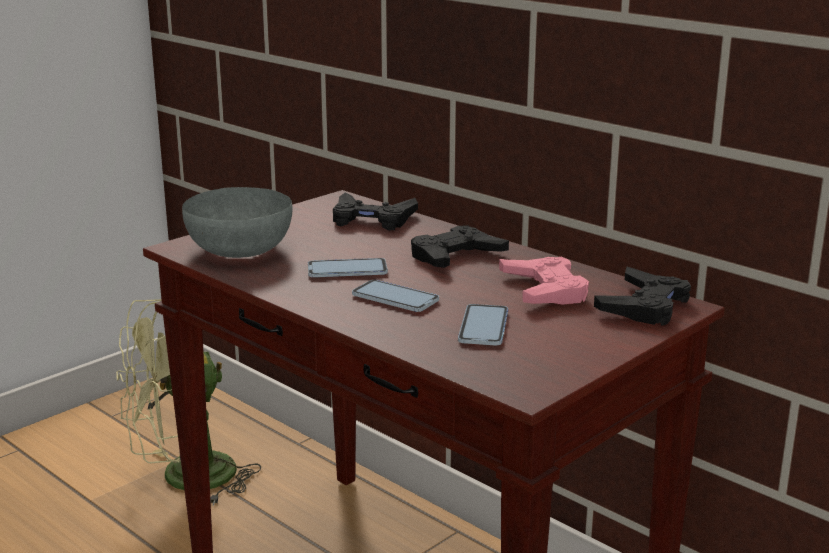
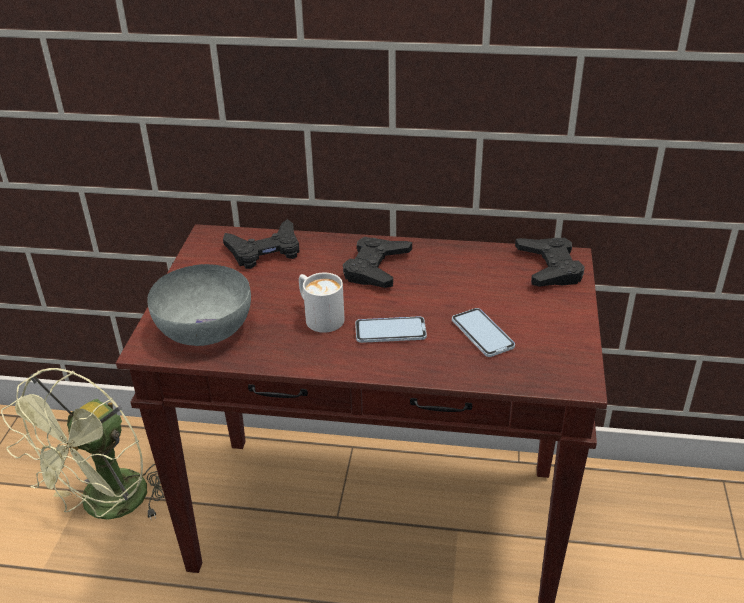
camera: 35 degrees left, 15 degrees up
(347, 270) = (319, 316): phone -> white mug
(544, 290) = (474, 278): pink game controller -> none

